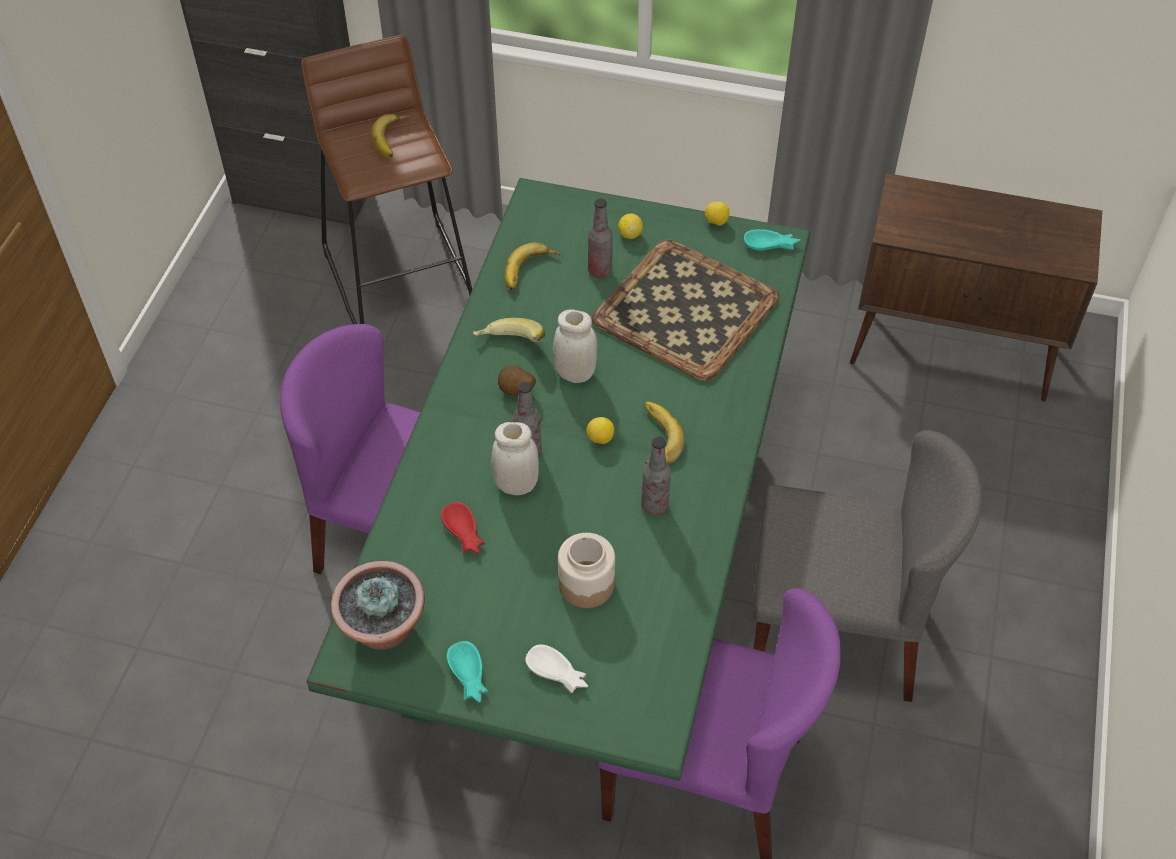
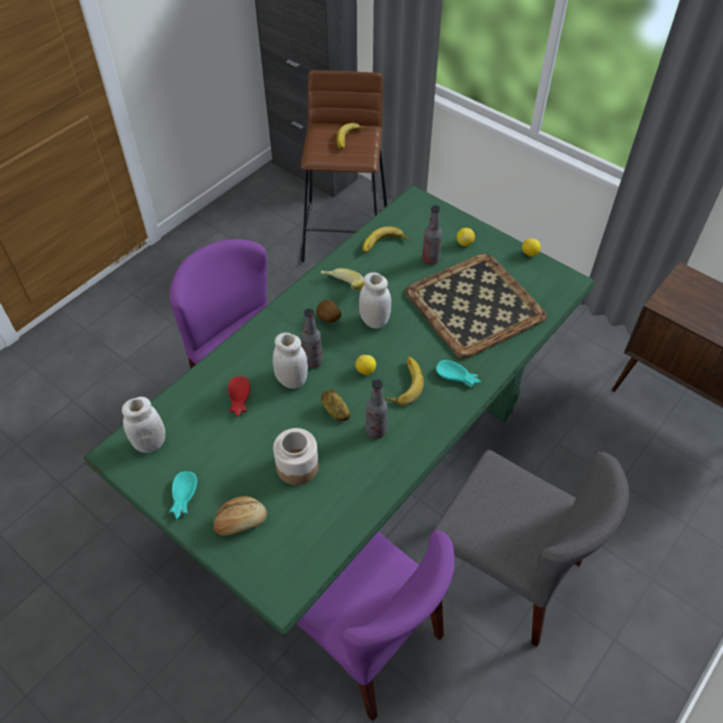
camera: 25 degrees right, 0 degrees up
(384, 629) = (150, 443): potted plant -> white jar
(557, 674) = (240, 521): white bowl -> bread
(592, 501) = (335, 411): none -> potato
(771, 245) = (560, 282): turquoise bowl -> turquoise bowl (457, 378)

